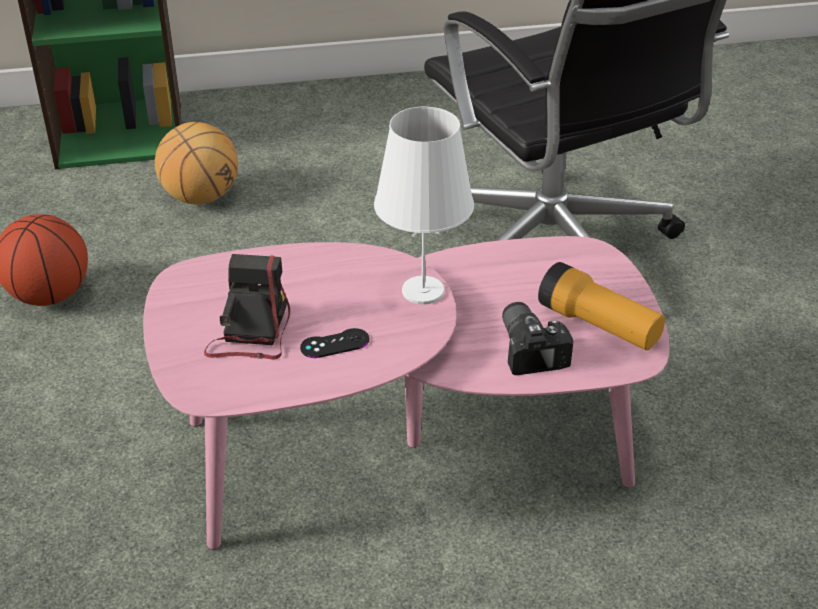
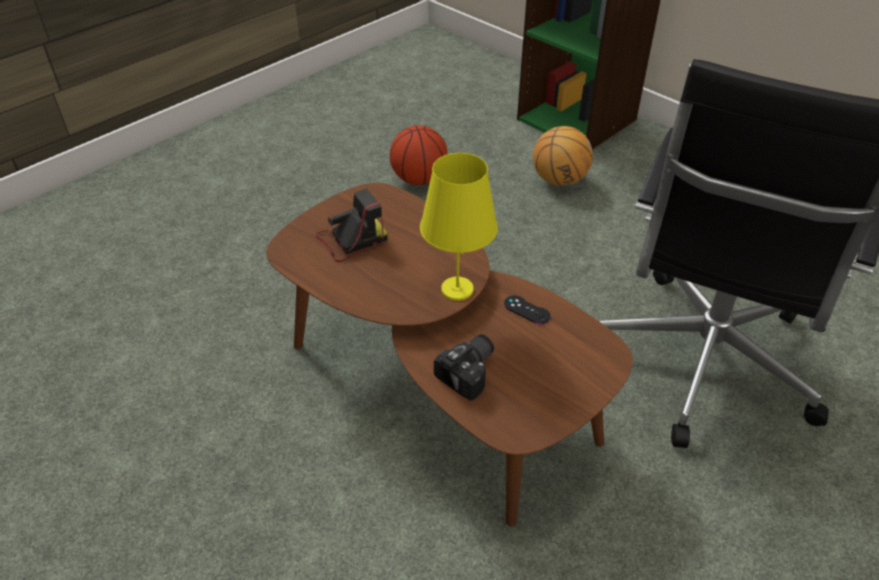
camera: 55 degrees right, 5 degrees up
(335, 344) = (370, 277): black game controller -> black game controller (527, 310)
(407, 449) = (438, 388): pink coffee table -> brown coffee table
(423, 290) = (458, 289): white table lamp -> yellow table lamp
(598, 325) = (529, 396): flashlight -> none

